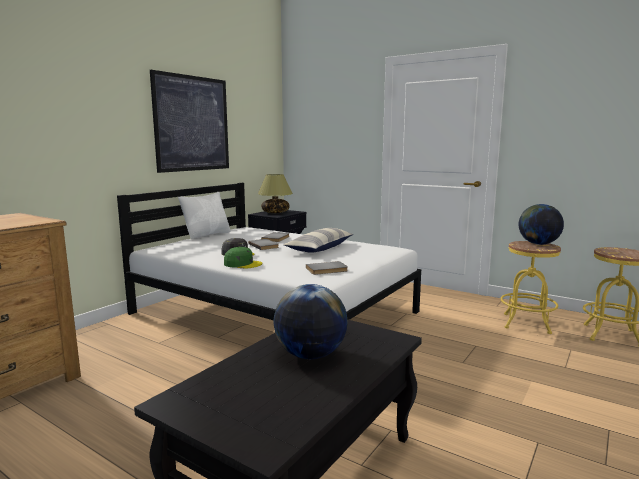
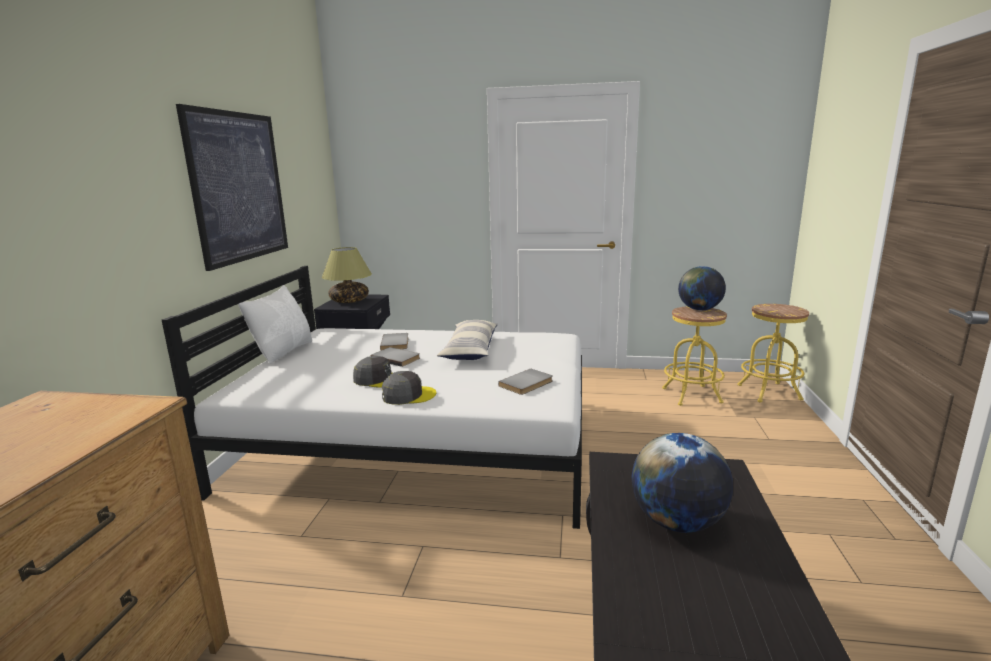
camera: 25 degrees left, 5 degrees up
(242, 264) = (408, 395): green cap -> grey cap

